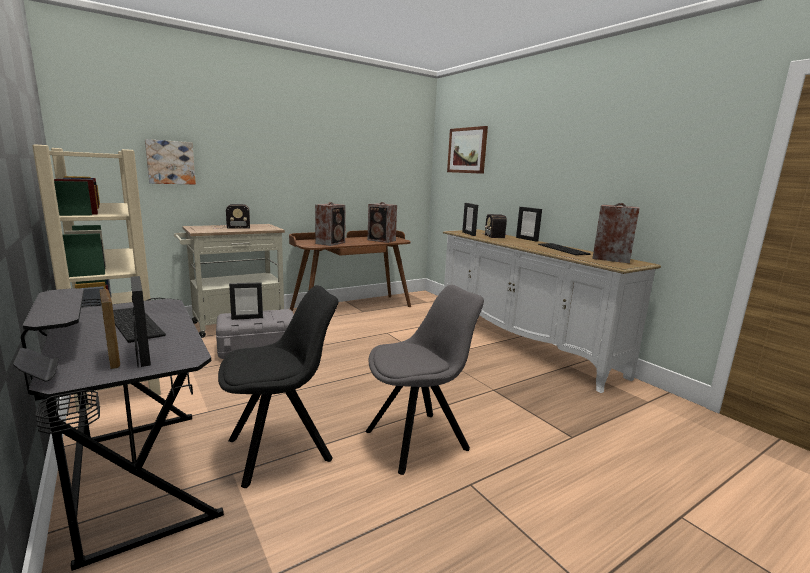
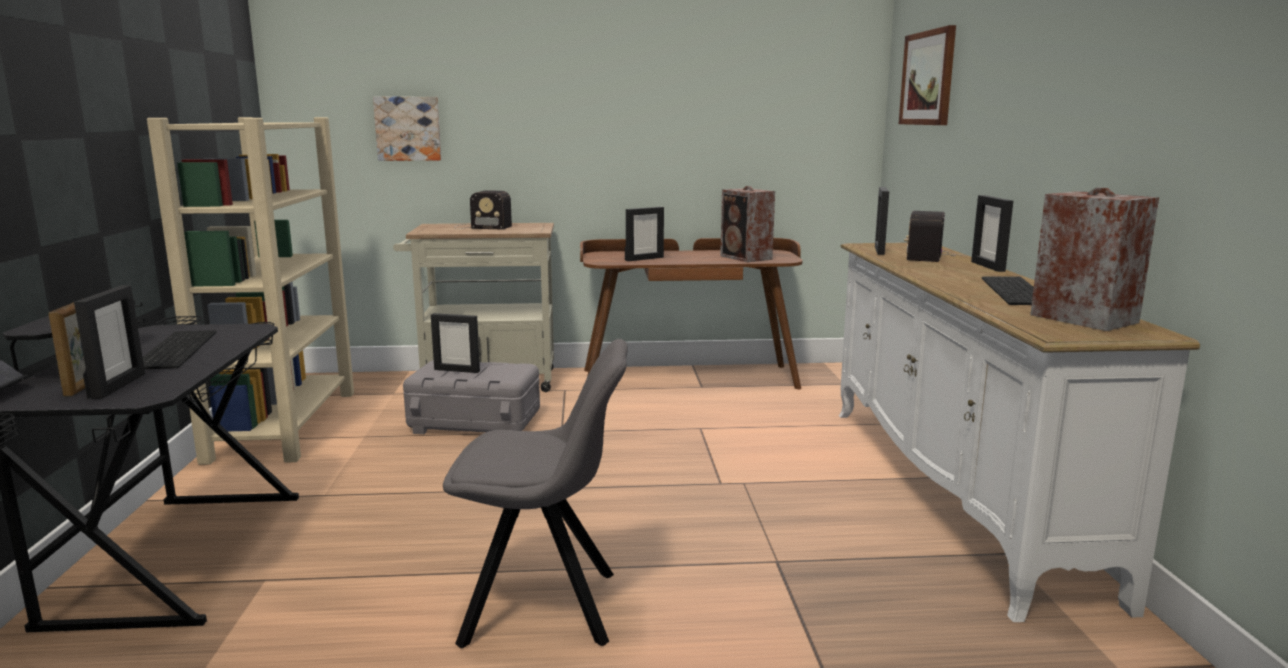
camera: 30 degrees right, 0 degrees up
(280, 450) = (348, 567): black chair -> none
(331, 243) = (644, 259): speaker -> picture frame

